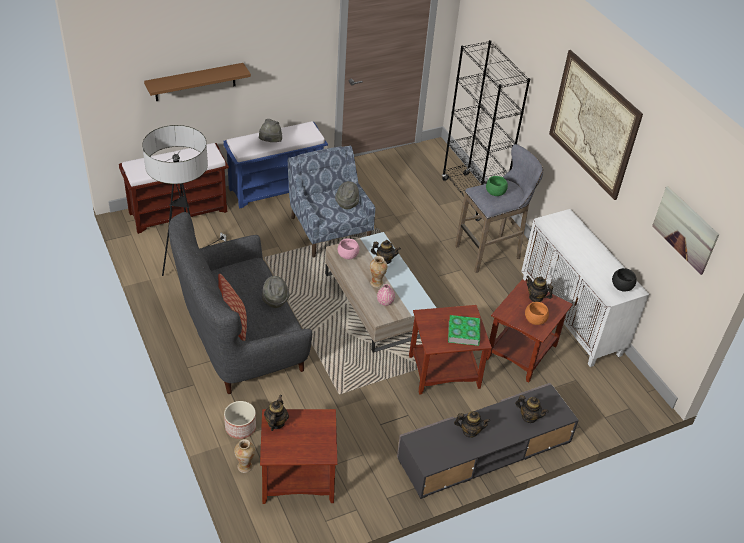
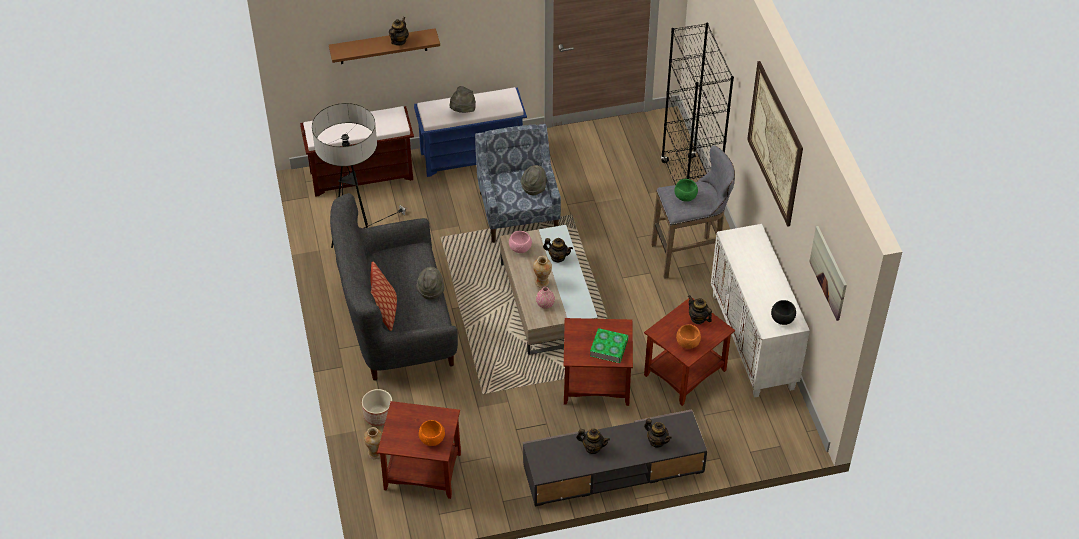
camera: 15 degrees right, 5 degrees up
(276, 423) = (400, 415): teapot -> teapot (399, 41)
(315, 443) = (432, 440): none -> orange bowl

